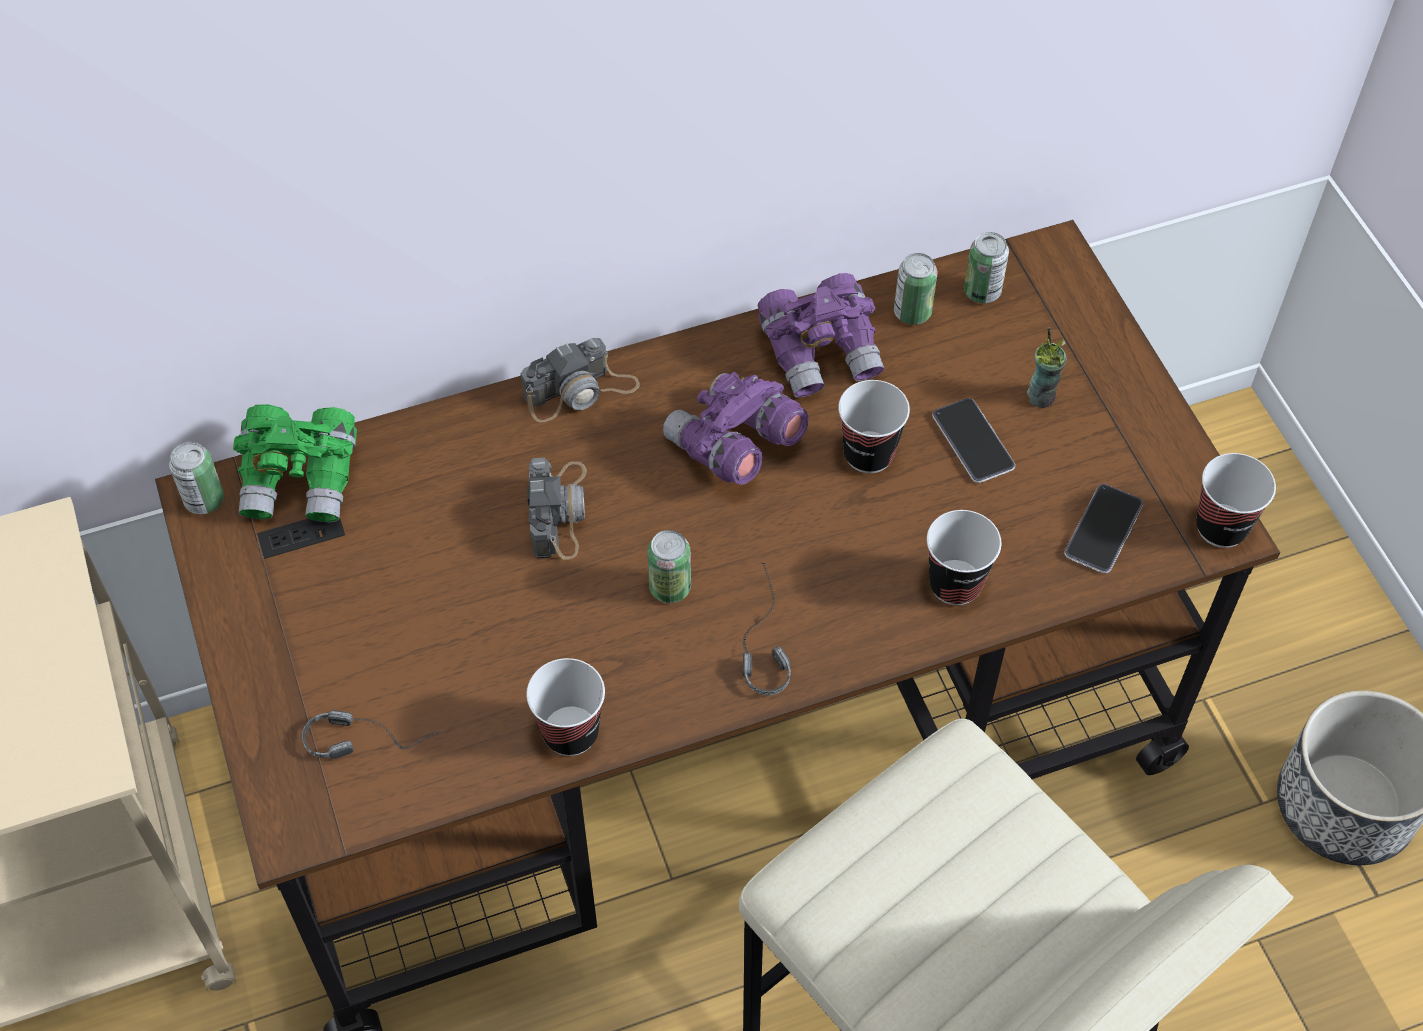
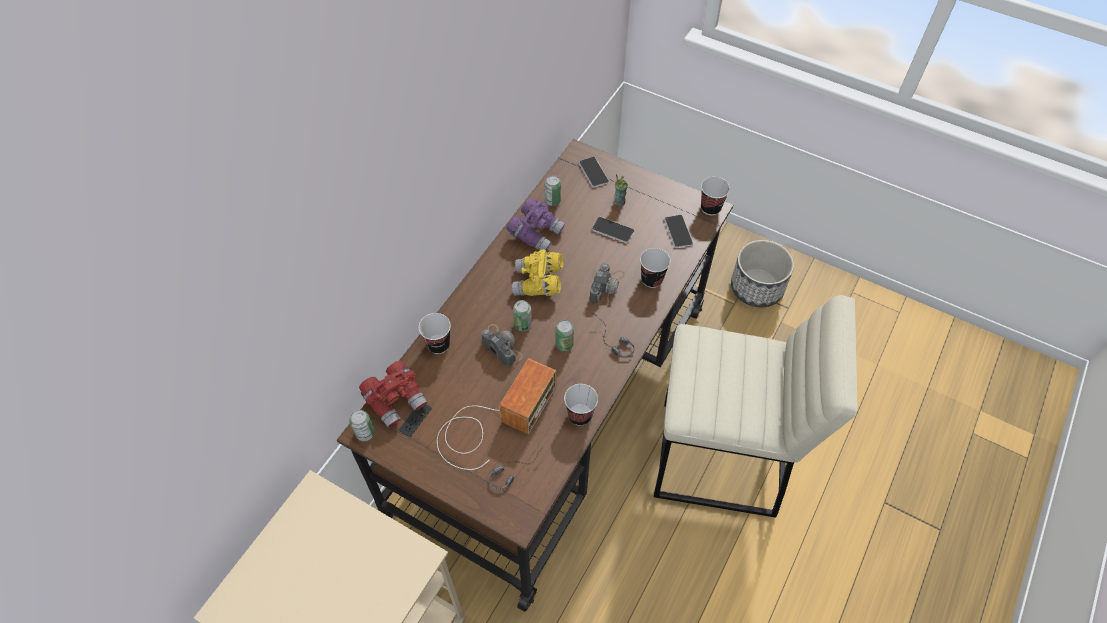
camera: 40 degrees left, 0 degrees up
(302, 480) = (396, 400): green binoculars -> red binoculars
(416, 632) = (493, 422): none -> radio
(580, 391) = (467, 300): camera -> camera (607, 287)
(734, 446) = (538, 283): purple binoculars -> yellow binoculars
(868, 454) = (584, 256): cup -> cup (438, 345)
(982, 291) = (568, 180): can -> can (522, 325)
(1047, 308) = (593, 172): none -> phone

